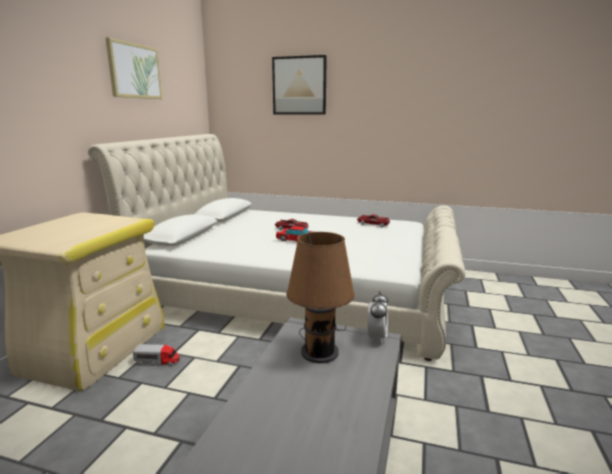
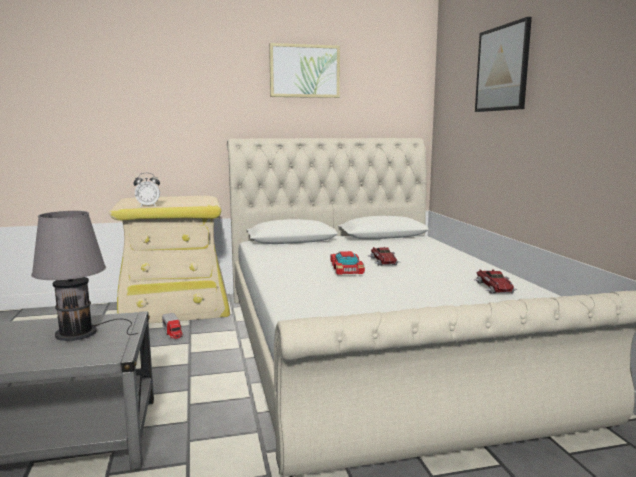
camera: 60 degrees right, 5 degrees down
(319, 350) = (81, 332): brown table lamp -> grey table lamp
(376, 337) = (117, 350): alarm clock -> alarm clock (148, 206)

